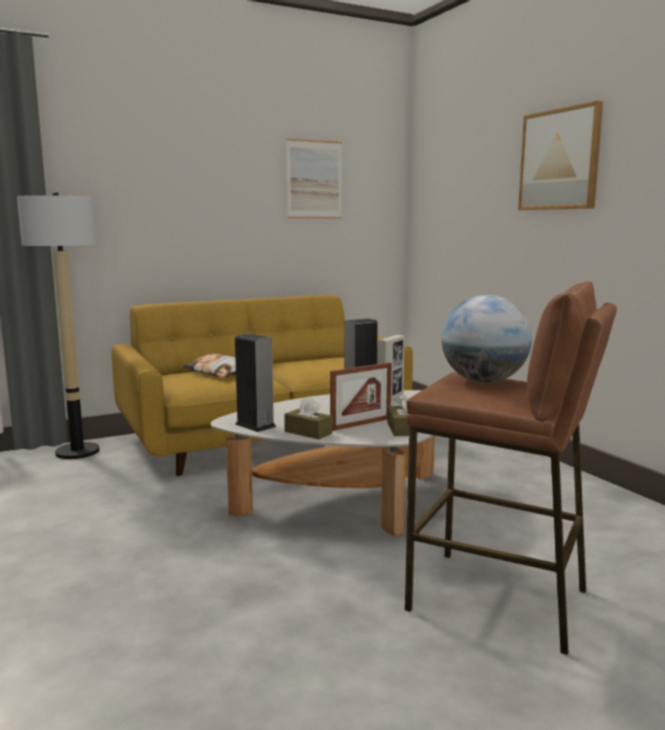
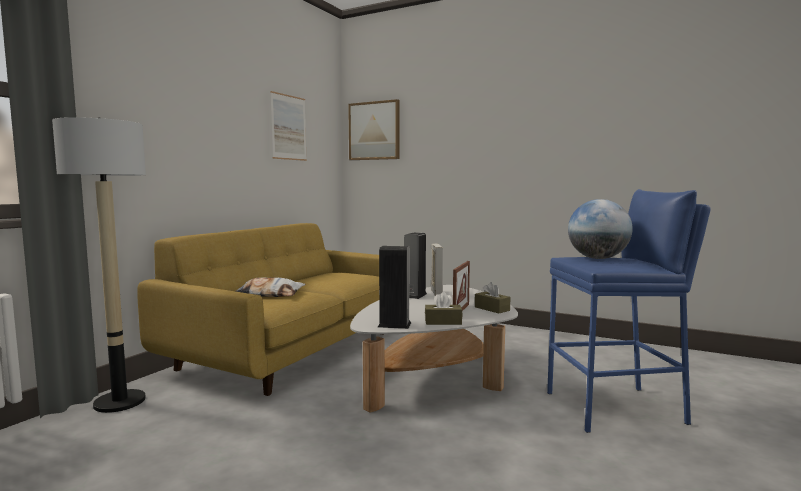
camera: 35 degrees left, 5 degrees down
(498, 600) = (615, 408): brown stool -> blue stool
(560, 160) = (492, 122): picture -> picture (374, 131)

